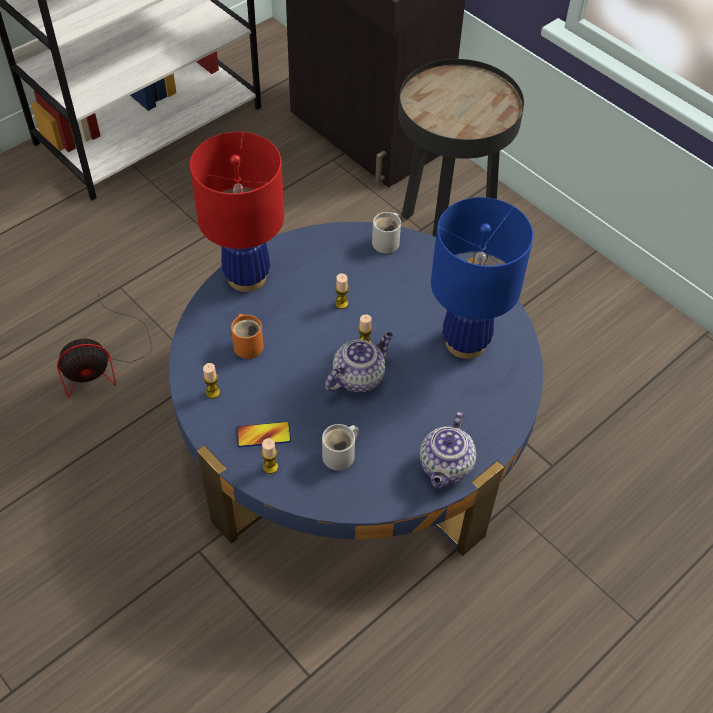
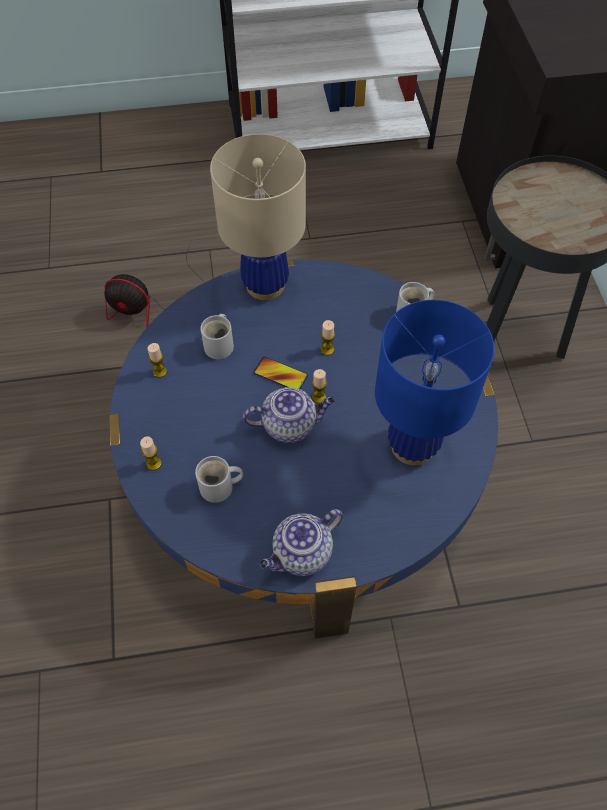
camera: 35 degrees right, 5 degrees up
(246, 277) = (265, 285): red table lamp -> beige table lamp
(248, 344) = (220, 345): orange mug -> white mug
(263, 435) = (170, 432): phone -> phone (280, 375)

